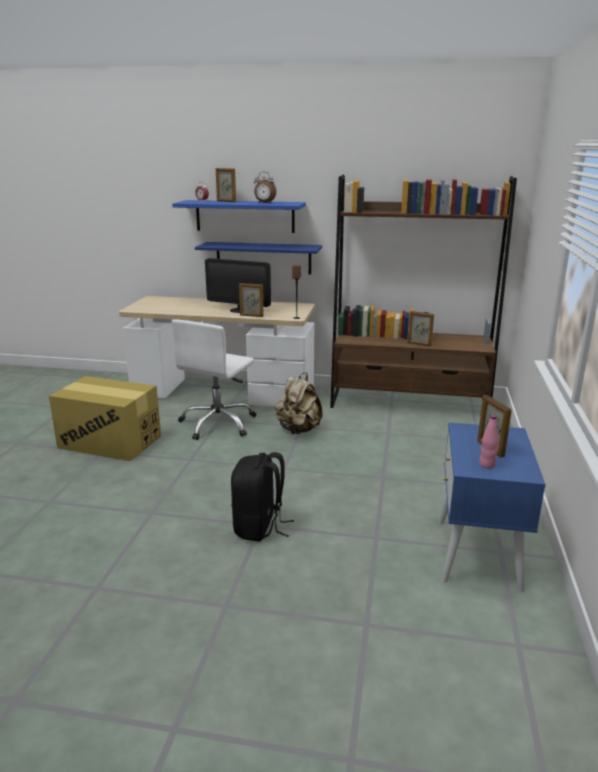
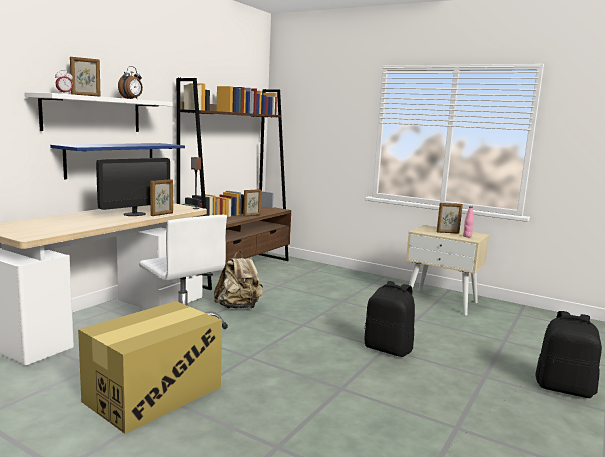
camera: 70 degrees left, 10 degrees down
(227, 685) = (564, 388): none -> black backpack
(245, 216) = (92, 114): blue shelf -> white shelf
(478, 554) = (441, 302): blue nightstand -> beige nightstand

